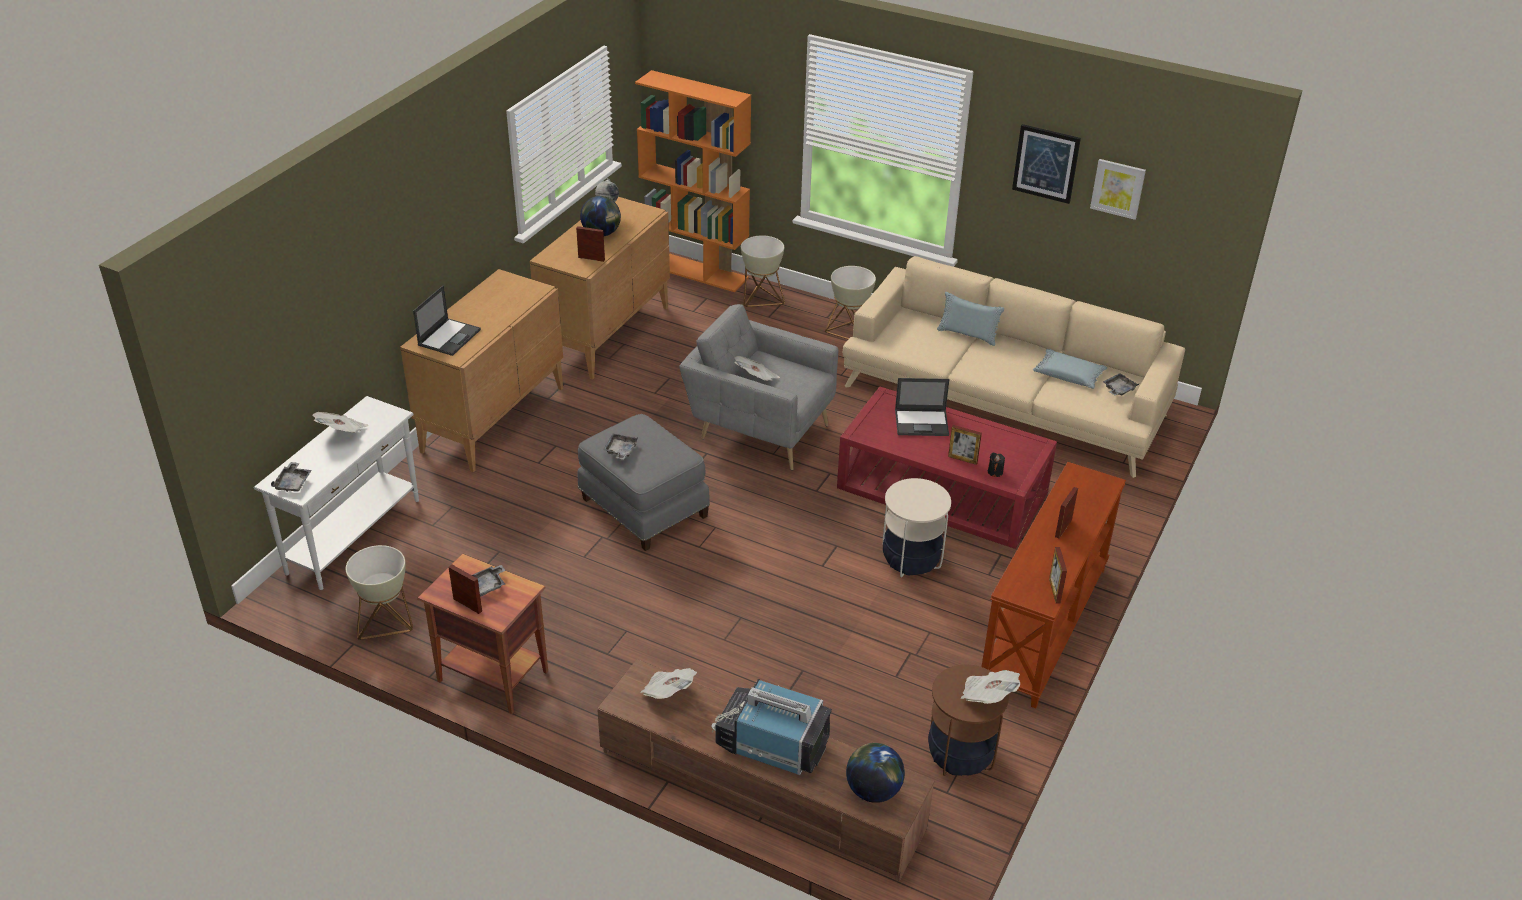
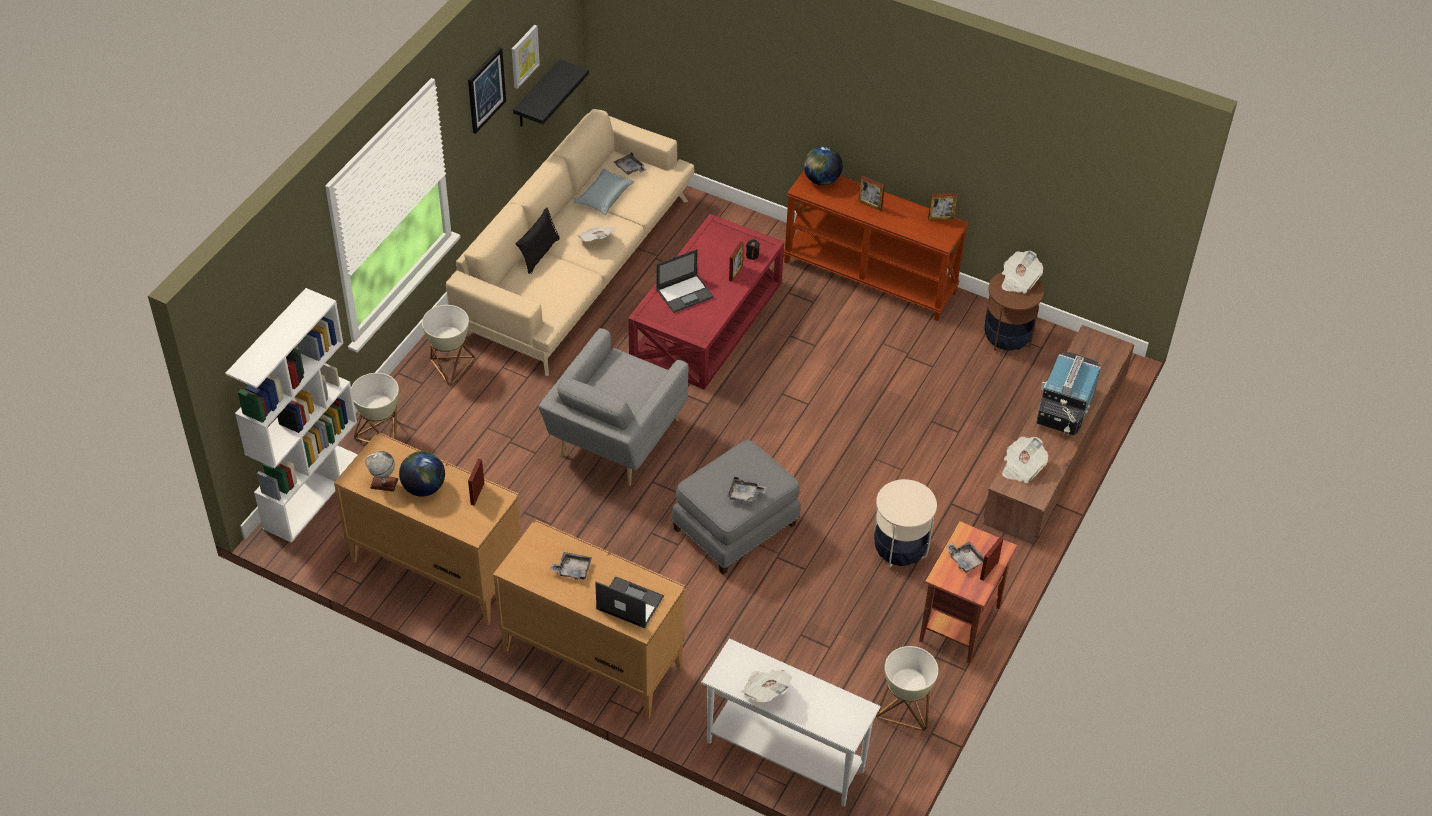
camera: 90 degrees left, 10 degrees up
(293, 482) = (847, 719): grey tray -> grey tray (572, 569)
(695, 271) = (313, 492): orange bookcase -> white bookcase
(756, 379) = (626, 398): newspaper -> newspaper (596, 240)
(873, 790) = (1097, 356): globe -> globe (821, 180)
(911, 561) = (799, 347): beige side table -> beige side table (899, 549)
(922, 423) = (685, 293): laptop -> laptop turned 60 degrees clockwise
(967, 335) = (539, 254): blue pillow -> black pillow
(1126, 254) = (537, 95): none -> black shelf

